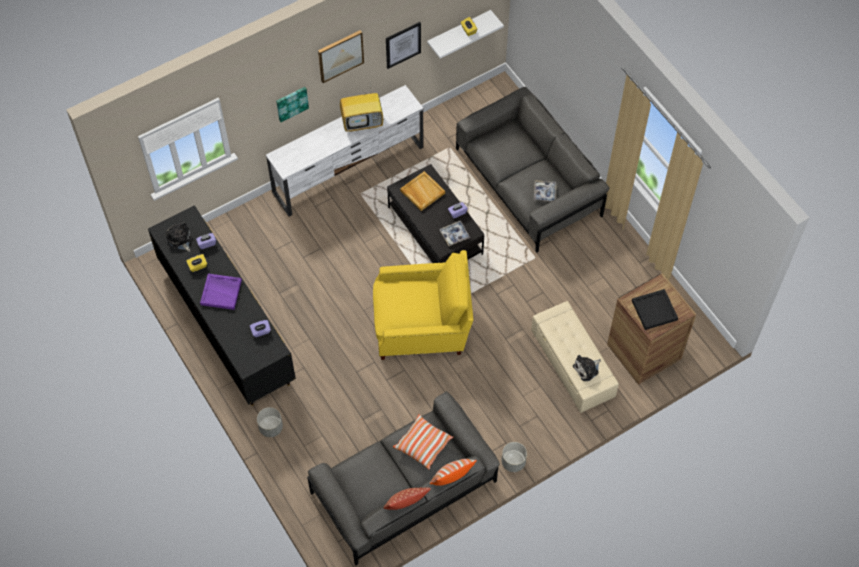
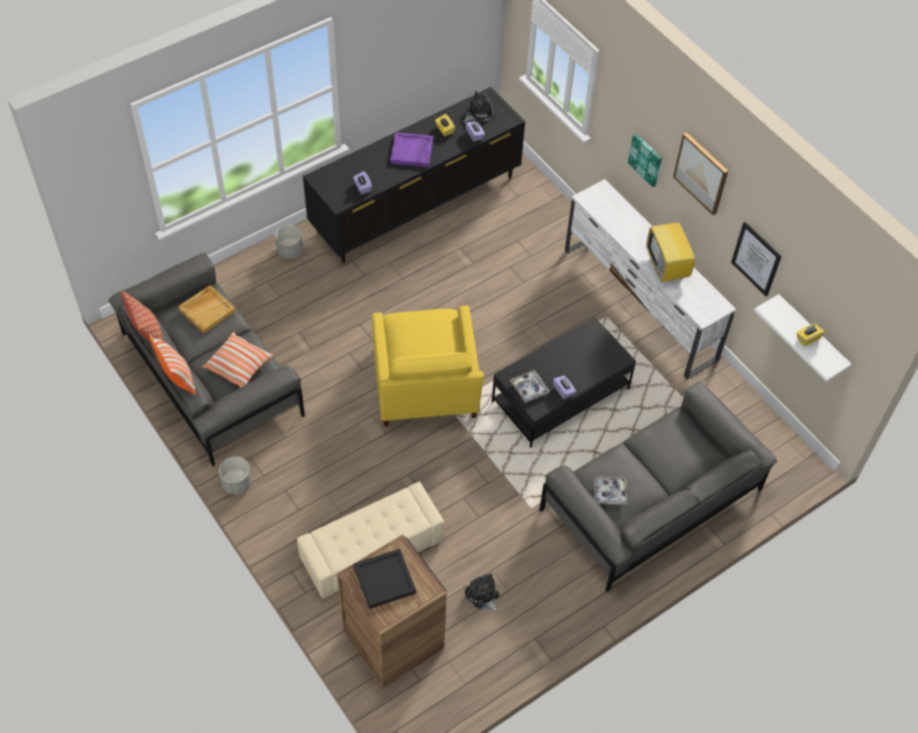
camera: 85 degrees right, 5 degrees down
(422, 192) = (590, 352): beige tray -> beige tray (207, 310)
(587, 369) = (340, 542): plush toy -> plush toy (482, 595)

